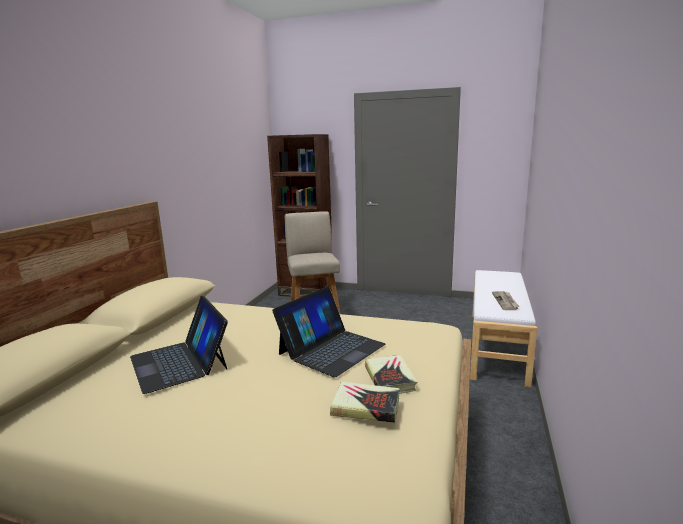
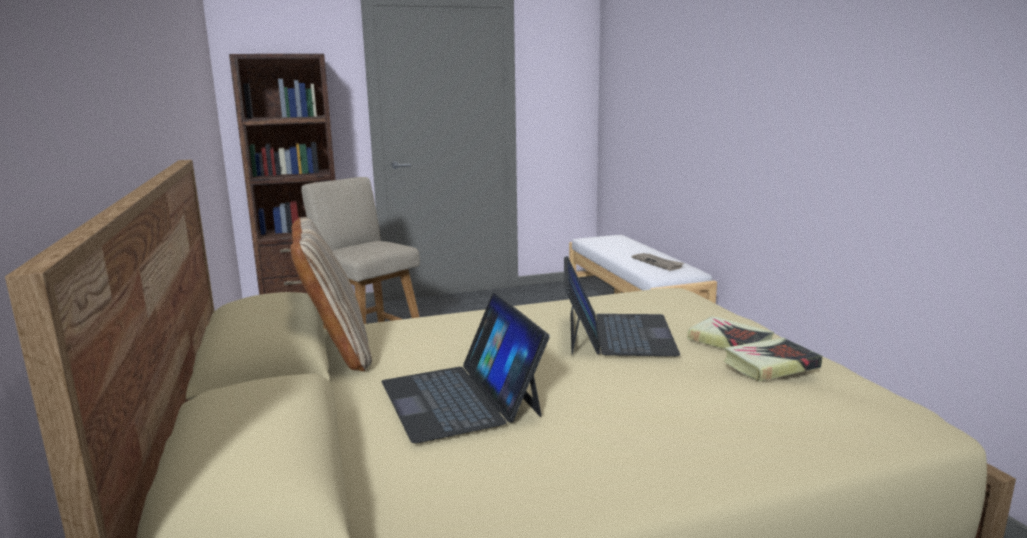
camera: 35 degrees left, 0 degrees up
(180, 362) = (460, 398): laptop -> laptop turned 45 degrees clockwise
(190, 316) = (336, 351): none -> beige pillow

